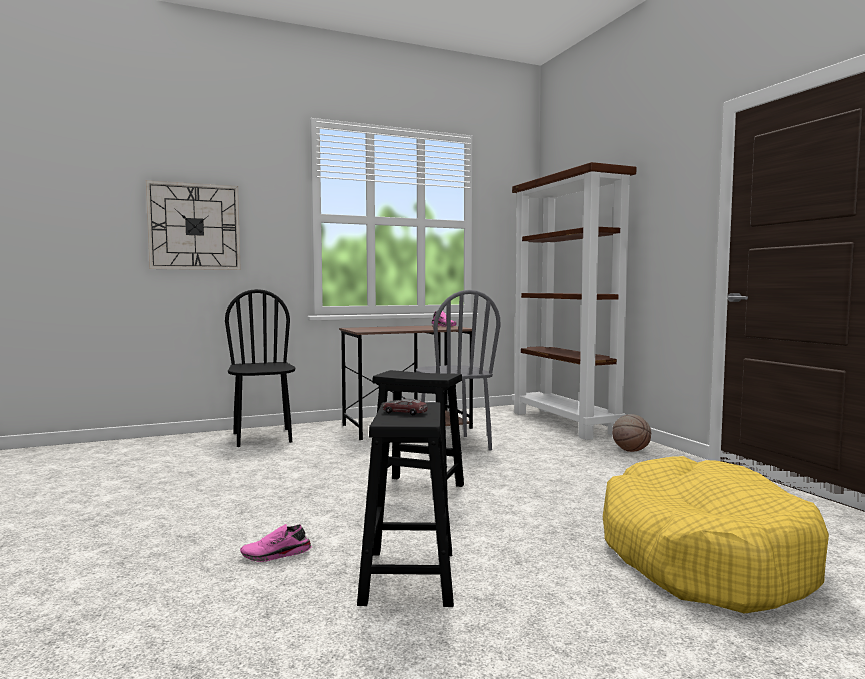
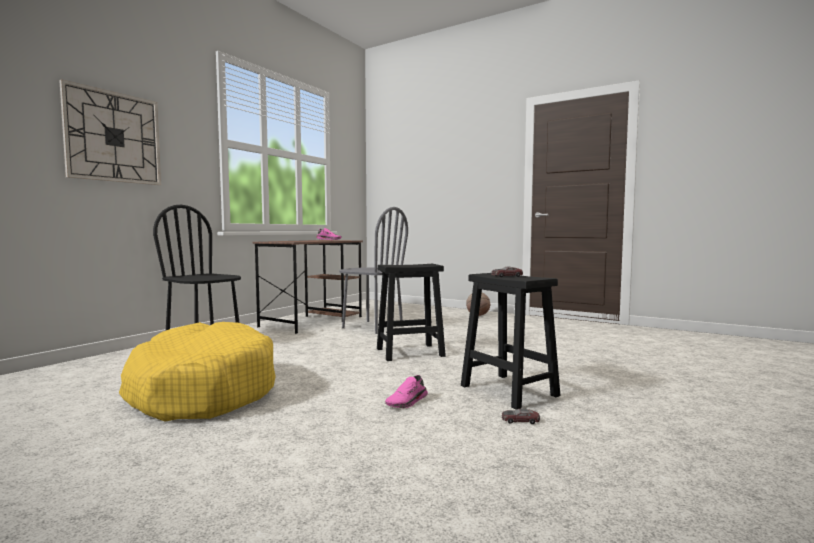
camera: 35 degrees left, 0 degrees up
(328, 622) = (520, 420): none -> toy car
(565, 423) = (412, 307): brown bookcase -> none
(702, 556) = (603, 351): yellow dog bed -> yellow dog bed (202, 390)

